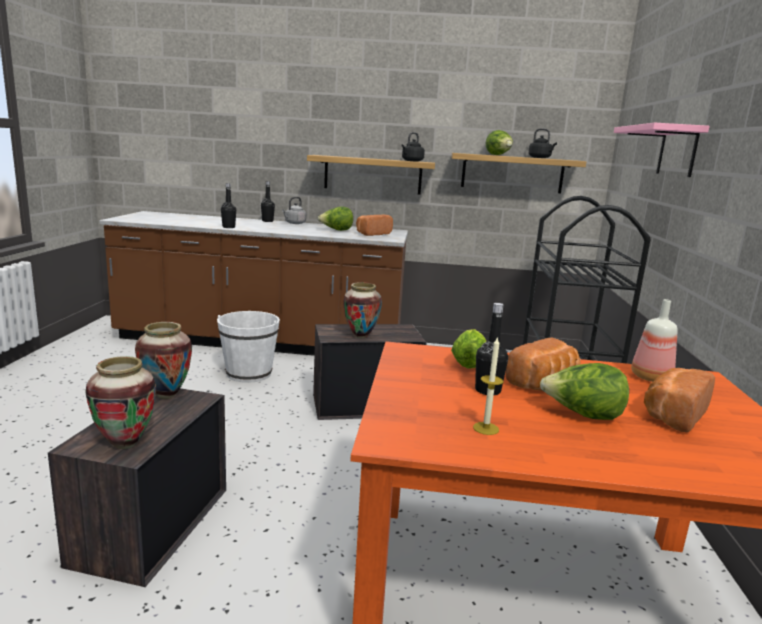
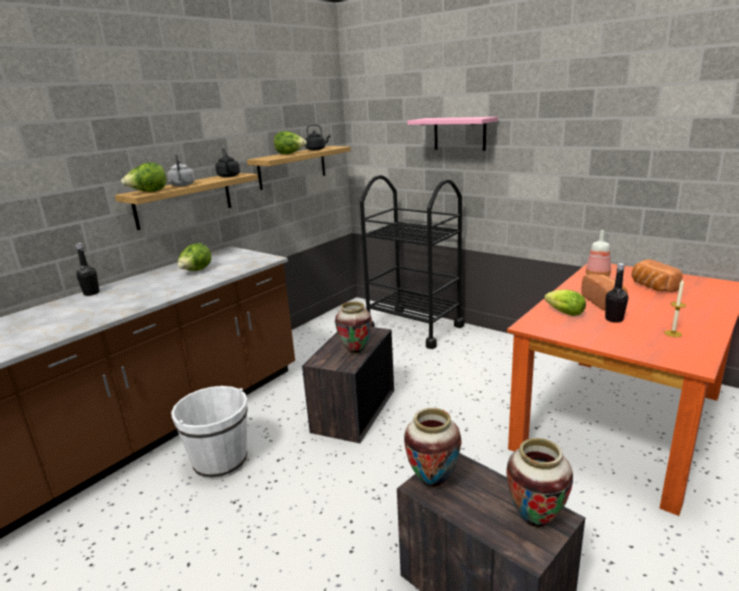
camera: 55 degrees left, 5 degrees up
(228, 227) = (102, 318): black bottle -> none
(294, 223) = (127, 283): grey kettle -> grey kettle (182, 185)
(372, 234) = (233, 261): bread -> none
(582, 415) = (653, 306): lettuce -> lettuce (148, 192)

